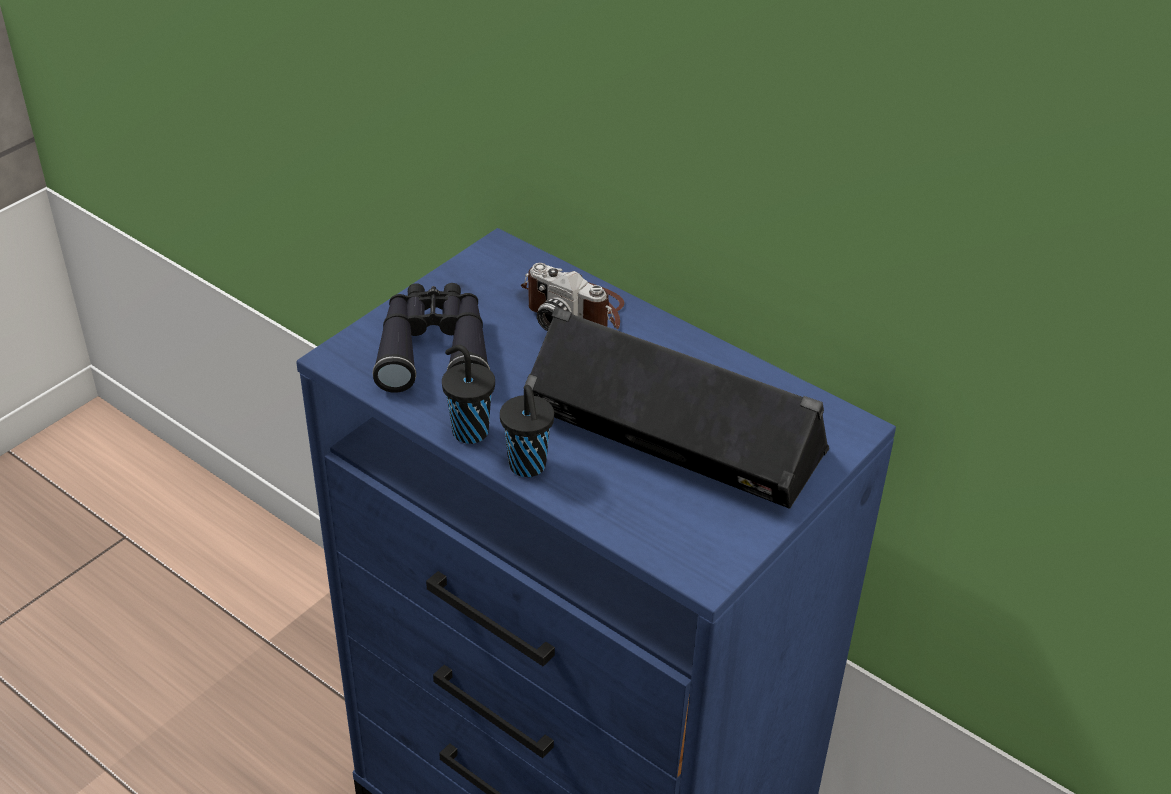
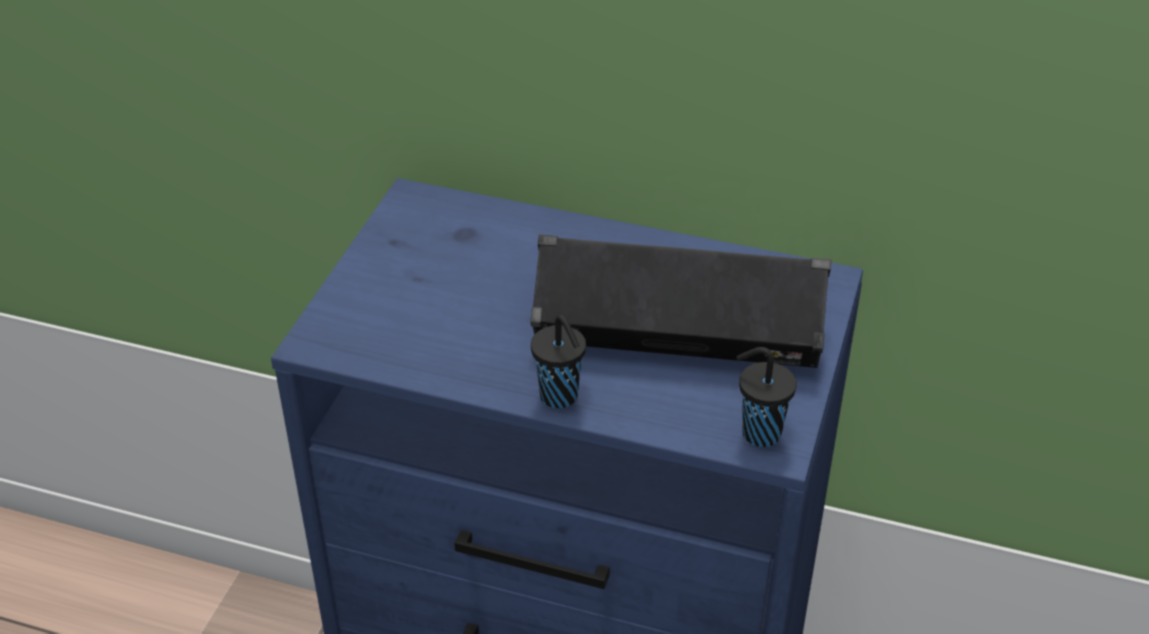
camera: 20 degrees left, 0 degrees up
(433, 348) = (403, 309): black binoculars -> none
(468, 431) = (484, 379): black cup -> black cup (758, 433)
(575, 310) = (518, 237): camera -> none

